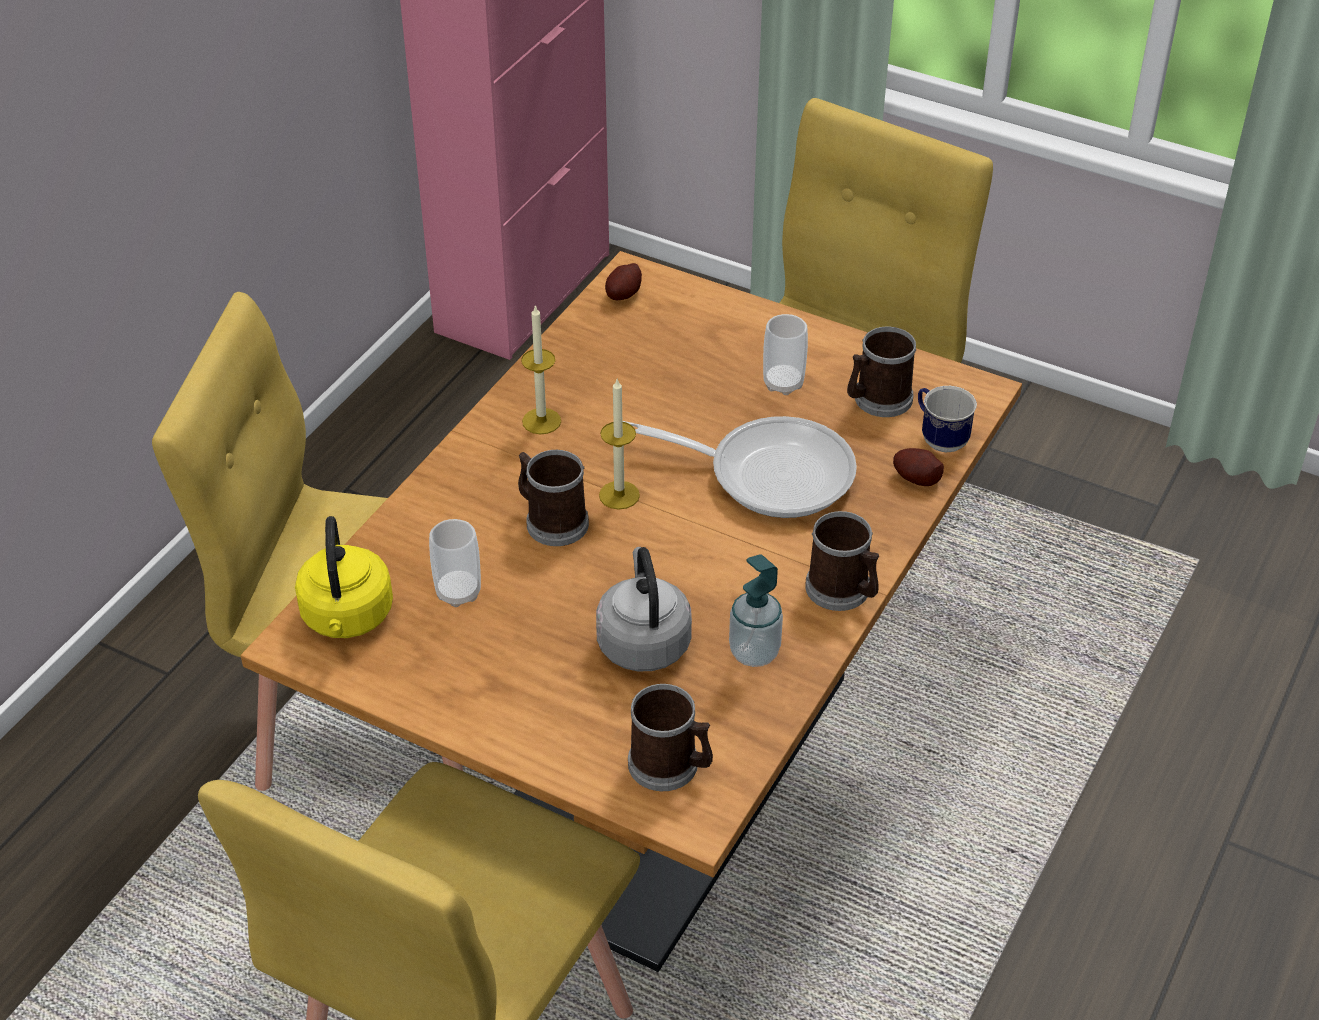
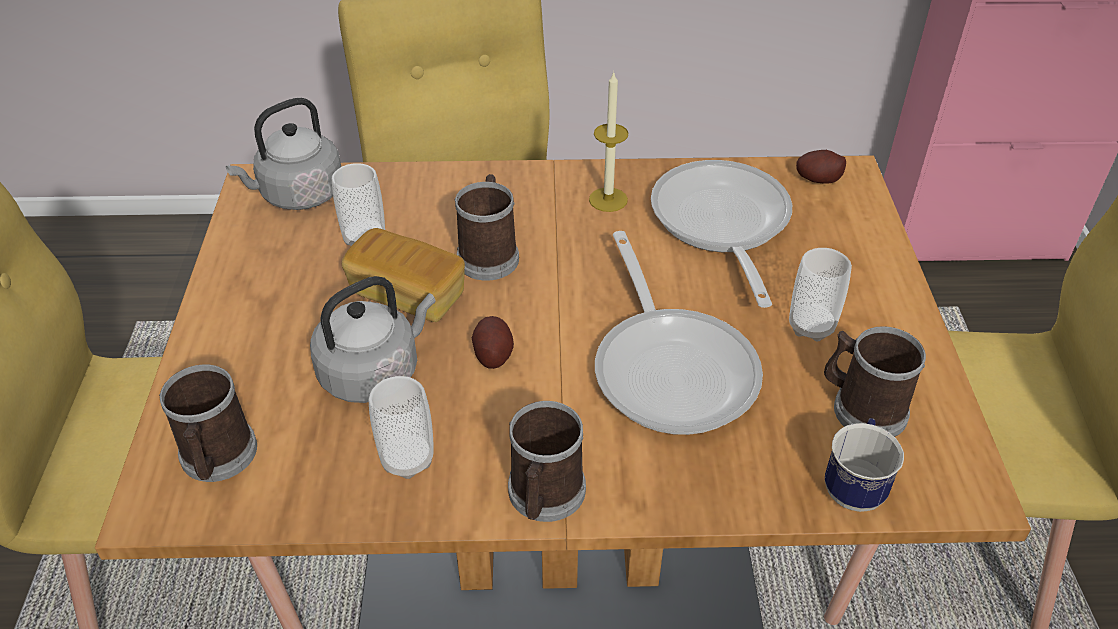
camera: 60 degrees right, 0 degrees up
(347, 618) = (298, 195): yellow kettle -> grey kettle
(562, 589) = (407, 295): none -> bread
(619, 495) = (555, 281): candle -> none
(632, 373) = (721, 225): none -> frying pan
(754, 652) = (407, 459): soap dispenser -> cup
(916, 478) = (771, 490): potato -> potato (493, 354)

